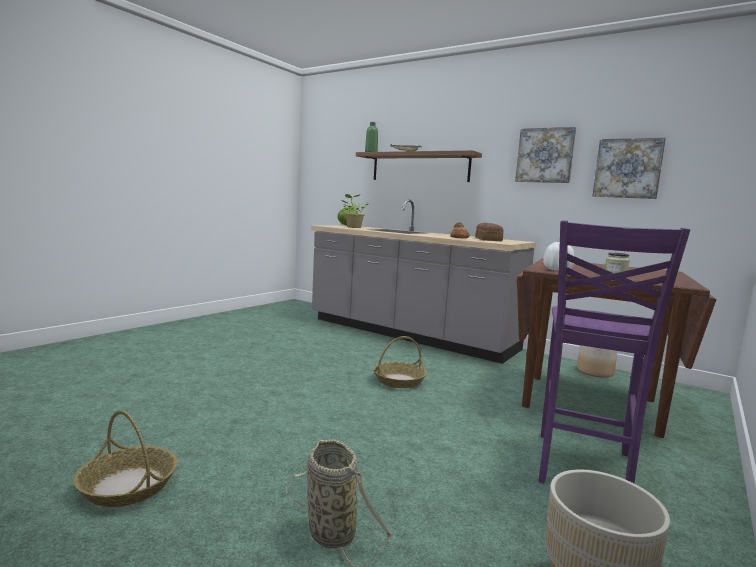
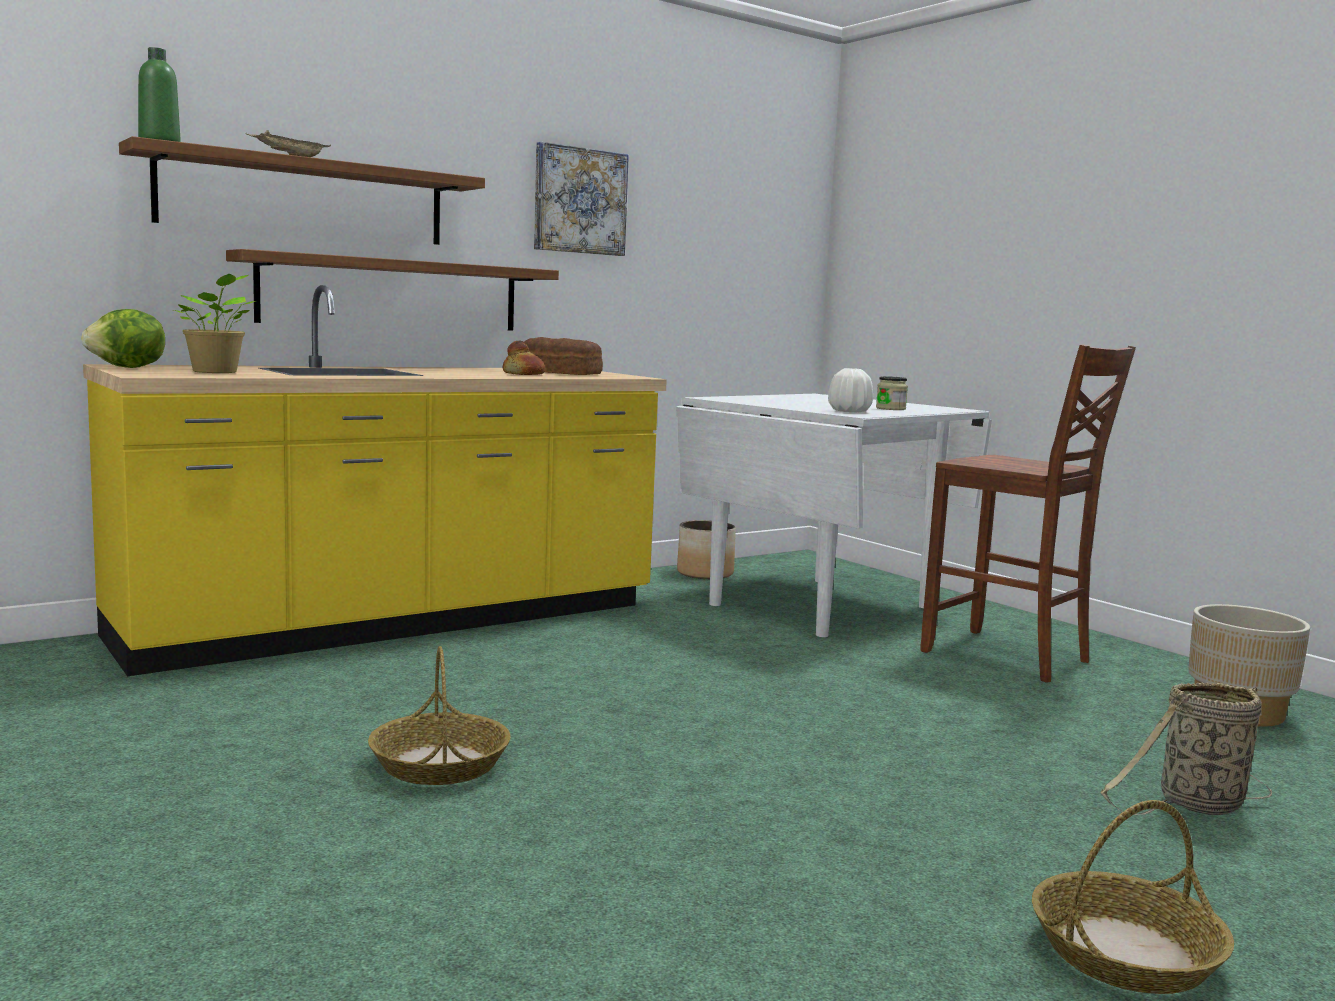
camera: 70 degrees left, 0 degrees up
(399, 380) = (680, 681): basket -> basket (439, 764)
(409, 334) = (395, 623): grey counter -> yellow counter
(448, 203) = (392, 294): none -> shelf
(581, 468) = (1009, 657): purple chair -> brown chair
(590, 403) = (822, 606): brown dining table -> white dining table
(628, 168) = (694, 236): picture -> none

